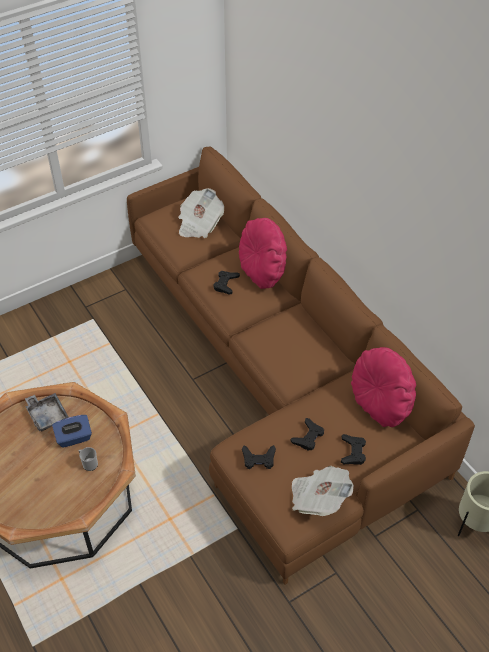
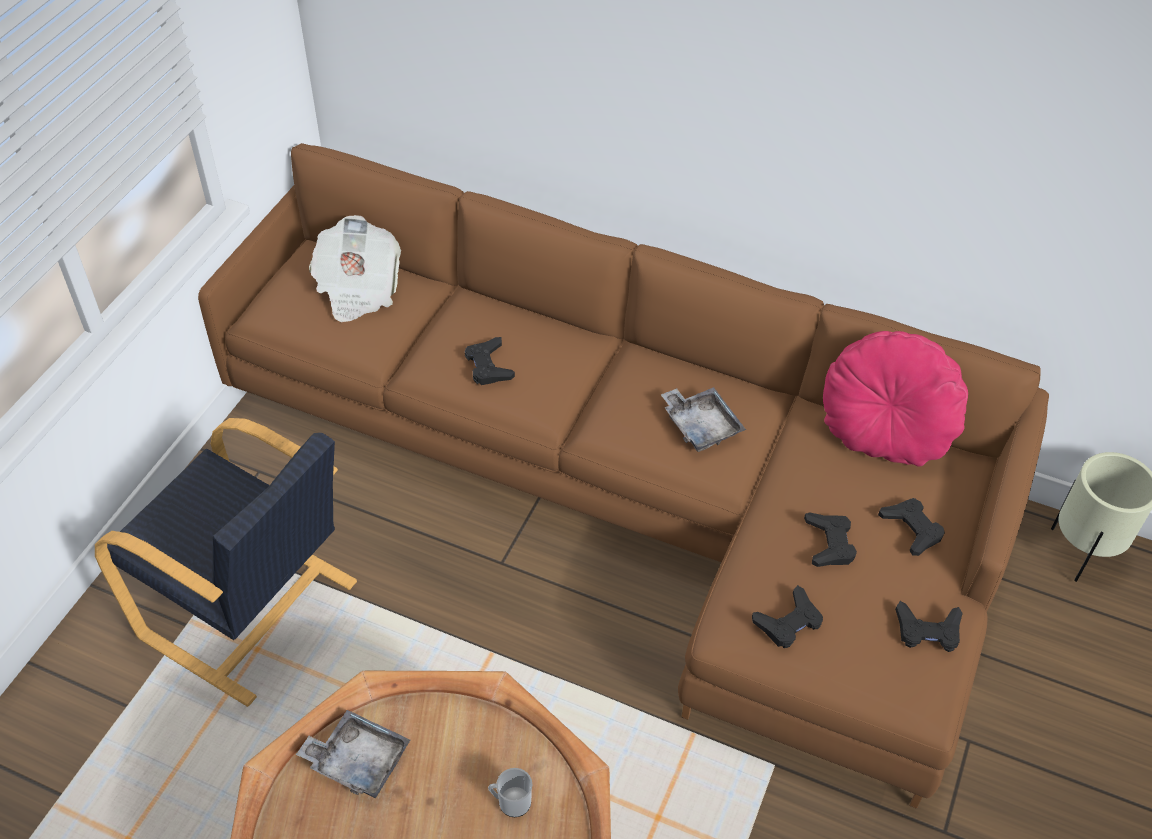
camera: 35 degrees left, 0 degrees up
(74, 438) = (444, 772): blue tissue box -> none
(78, 345) = (251, 612): none -> black armchair
(262, 274) = (532, 322): pink pillow -> none
(296, 356) = (700, 425): none -> grey tray
(318, 498) = (928, 630): newspaper -> black game controller

